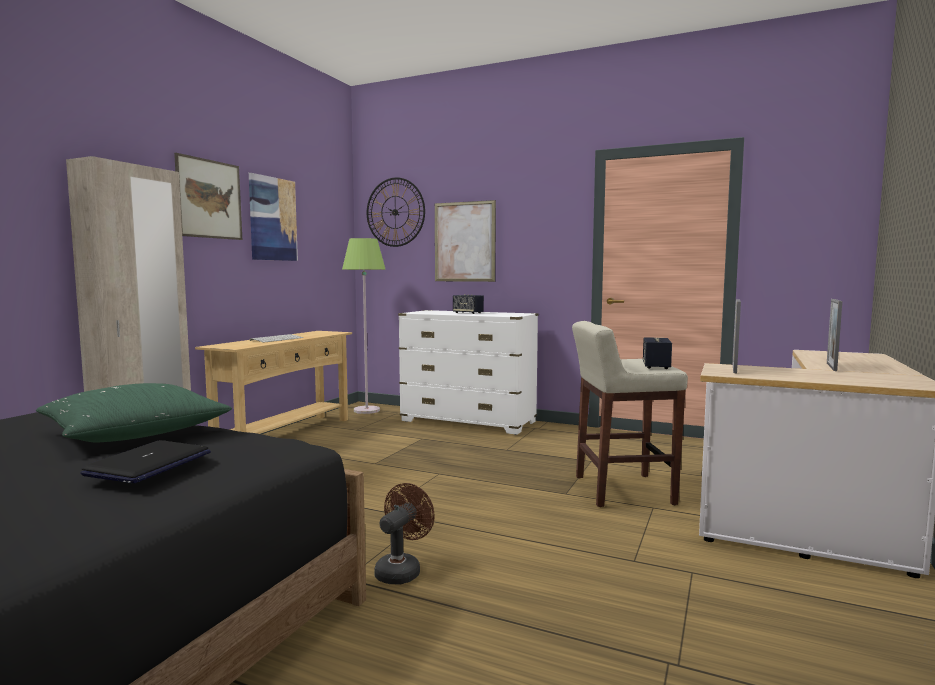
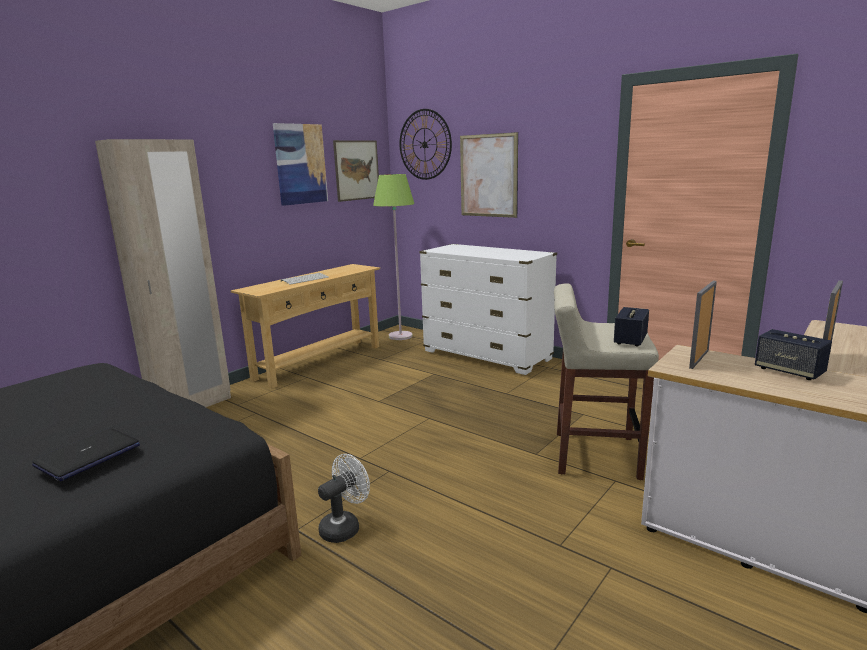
camera: 15 degrees right, 10 degrees up
(134, 433) = (118, 405): green pillow -> none
(209, 199) = (234, 155): picture -> picture (357, 170)
(401, 570) = (344, 527): brown fan -> white fan
(468, 313) = (485, 251): speaker -> speaker (789, 371)

